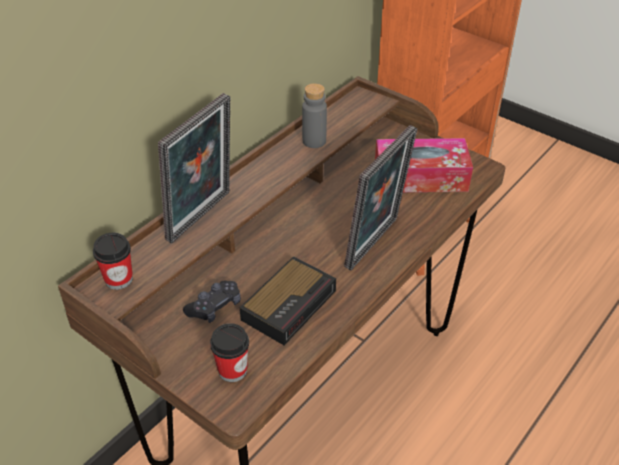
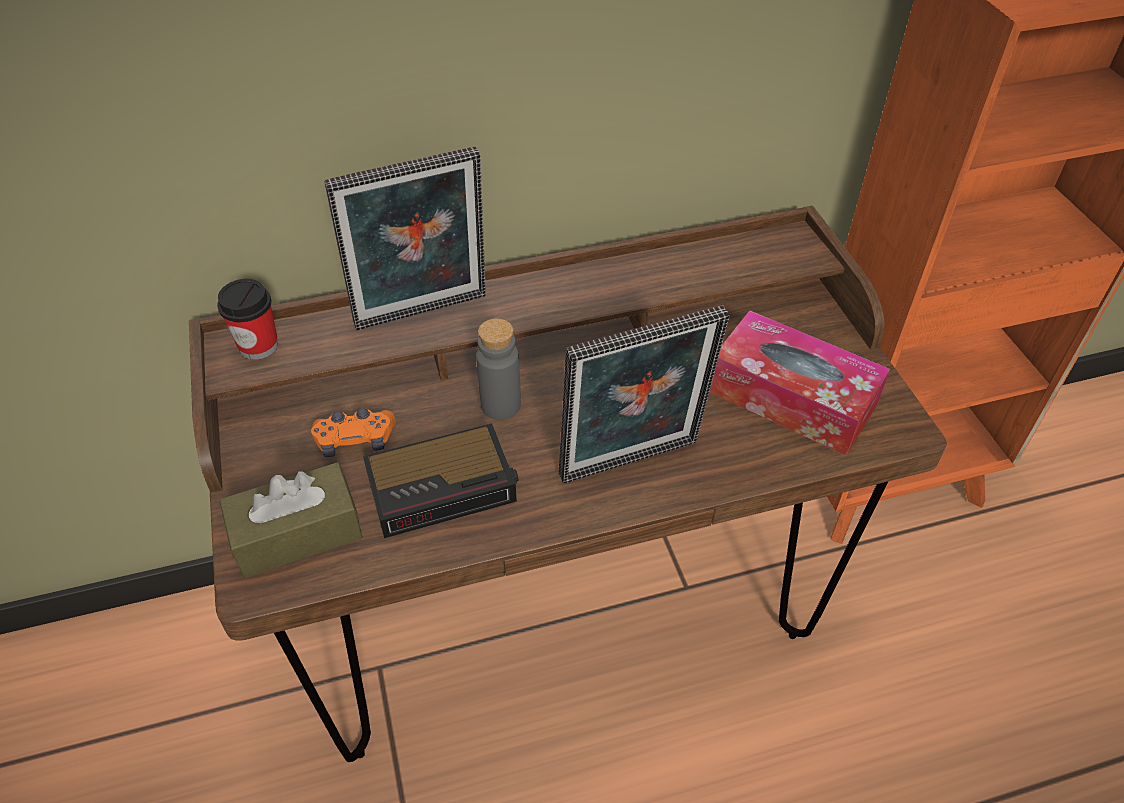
camera: 35 degrees right, 5 degrees up
(215, 307) = (355, 440): black game controller -> orange game controller
(232, 370) = (297, 534): cup -> brown tissue box
(314, 141) = (661, 275): grey bottle -> grey bottle (500, 405)

